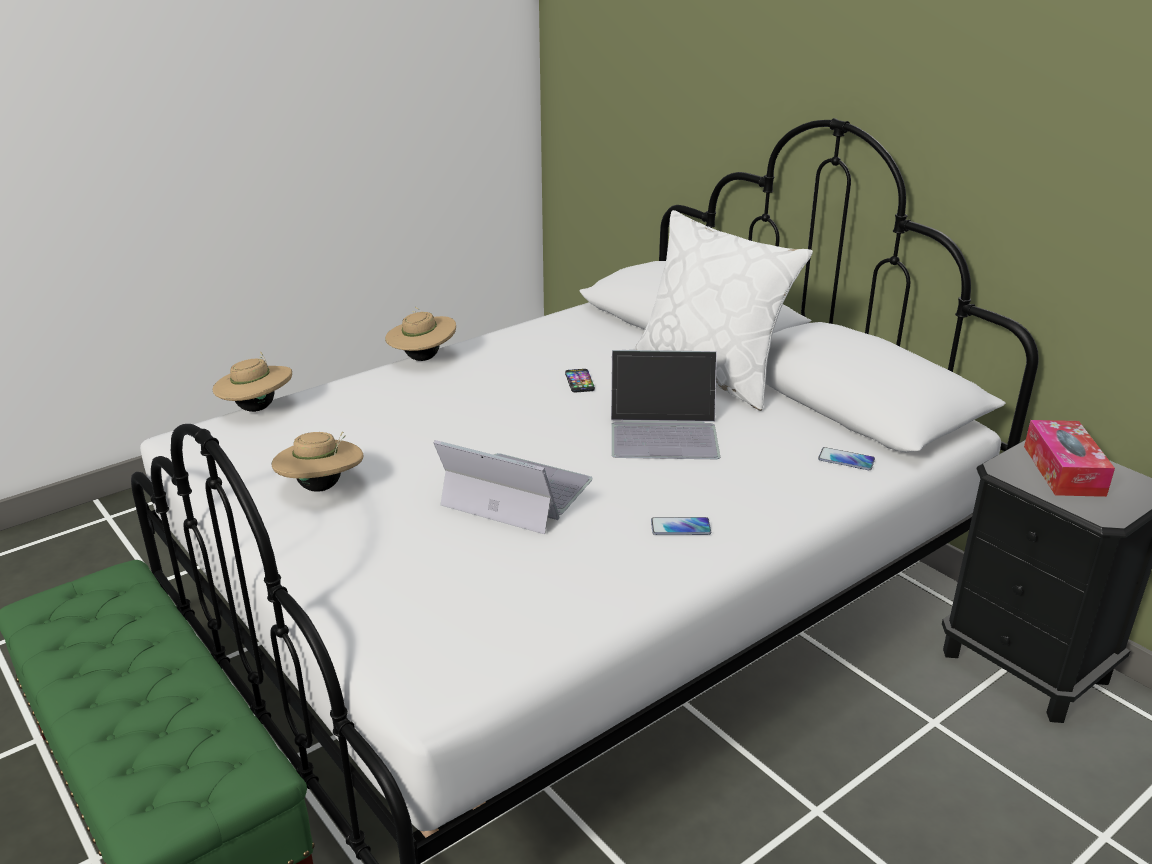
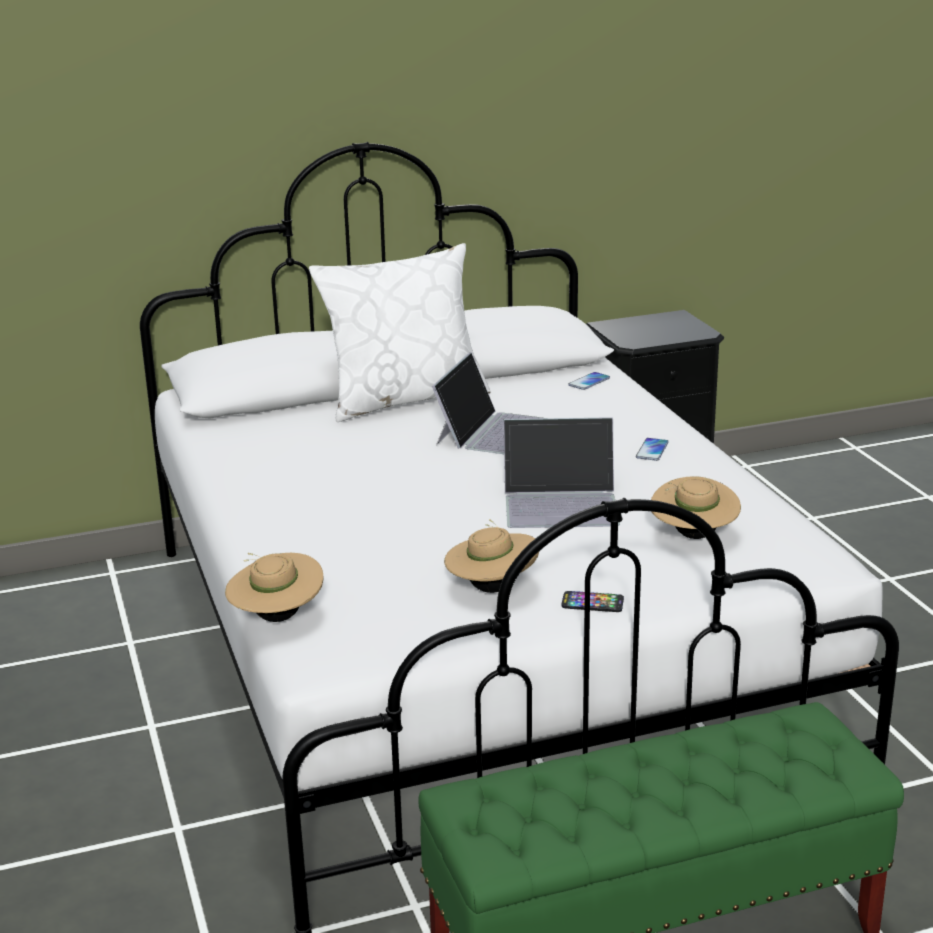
camera: 70 degrees left, 5 degrees down
(422, 358) = (235, 516): beige hat -> beige hat (693, 535)
(516, 493) = (561, 502): laptop -> laptop turned 135 degrees counterclockwise
(579, 381) = (368, 450): phone -> phone (592, 603)
(1063, 470) = (644, 329): tissue box -> none

